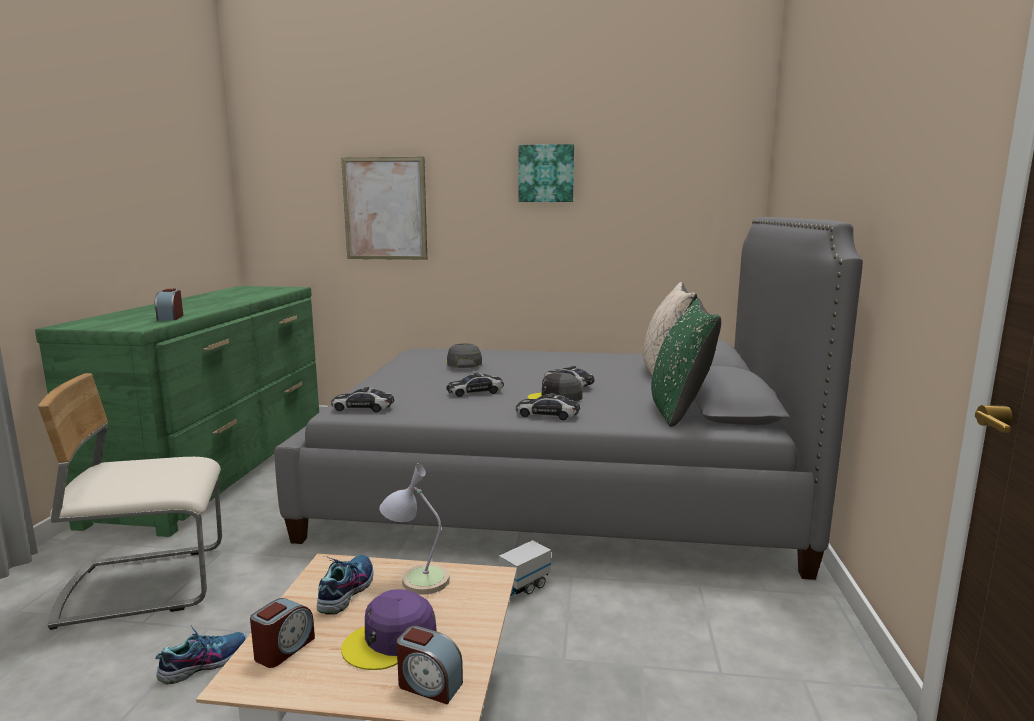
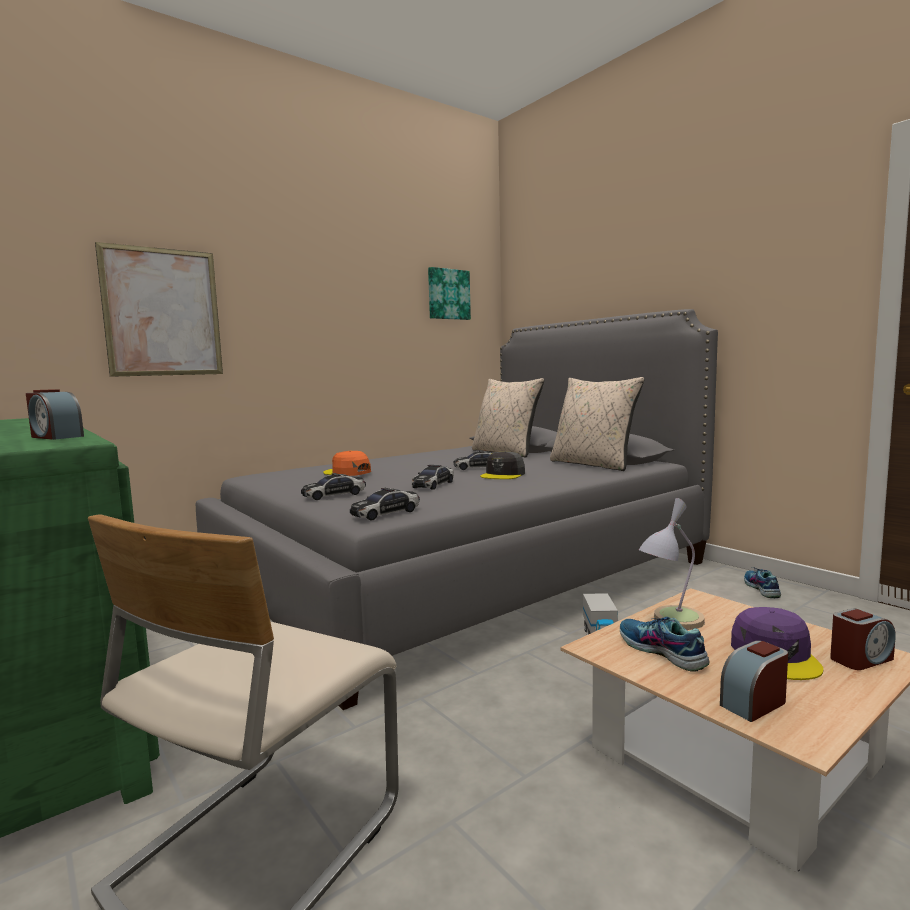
camera: 45 degrees left, 5 degrees down
(204, 663) = (529, 845): shoe -> shoe (761, 589)
(284, 649) = (753, 703): alarm clock -> alarm clock turned 105 degrees counterclockwise
(463, 363) = (347, 472): grey cap -> orange cap
(546, 173) = (343, 284): picture -> picture (448, 294)
(547, 415) = (539, 482): toy car -> toy car (334, 495)
(679, 410) = (593, 464): green pillow -> beige pillow

